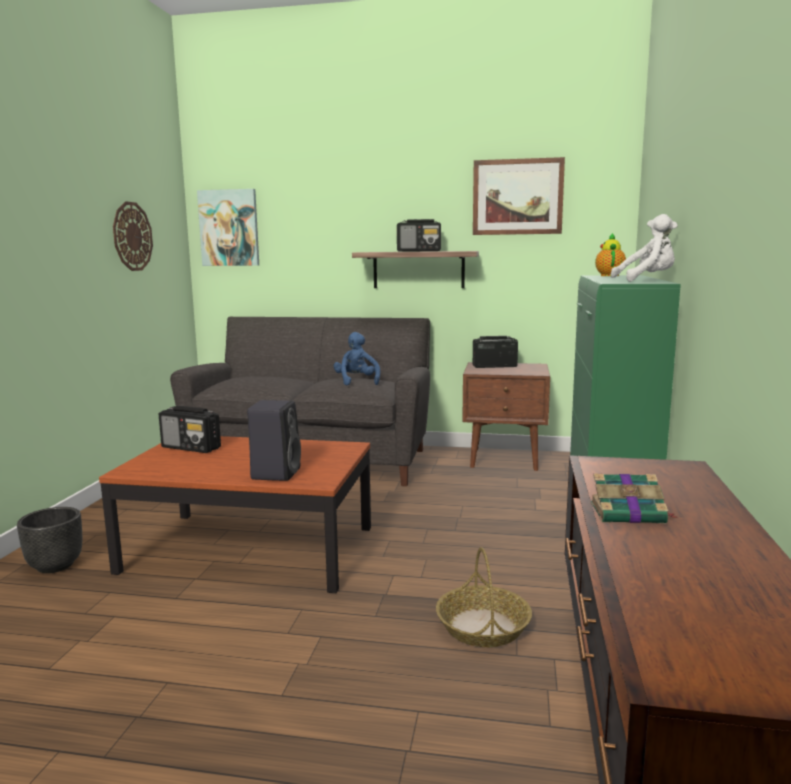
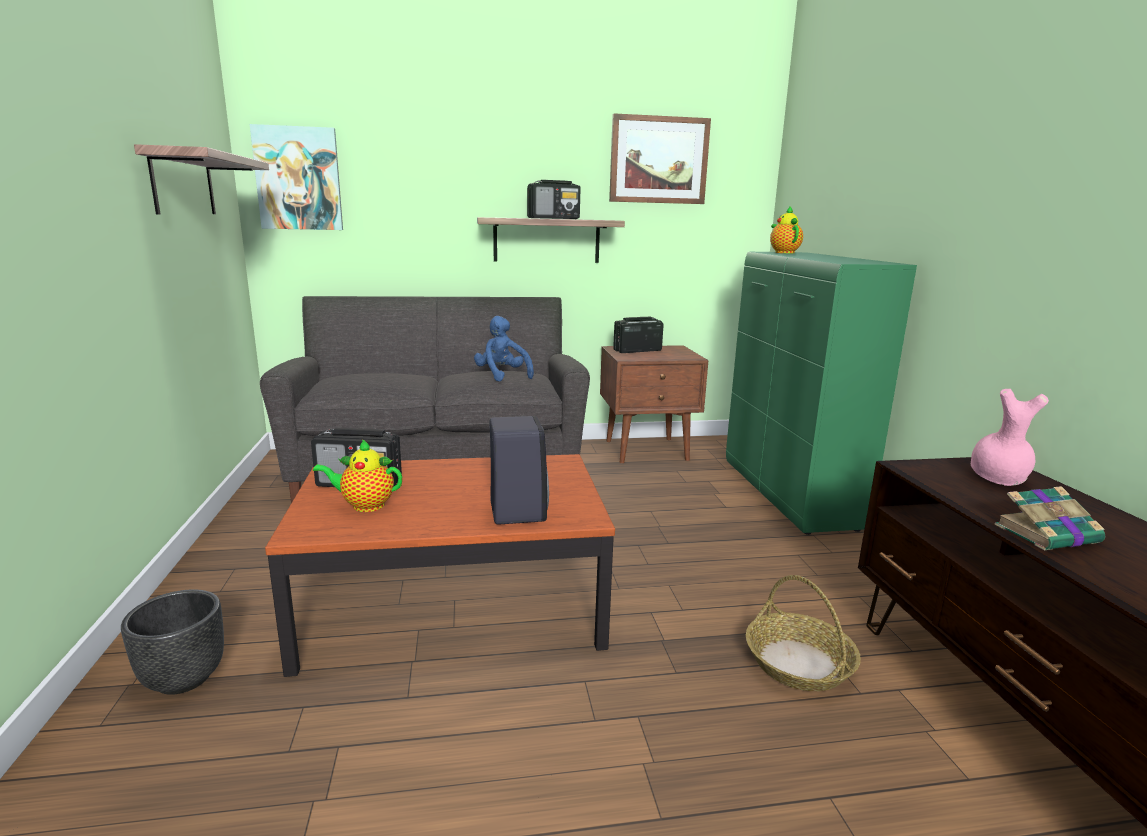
camera: 20 degrees left, 5 degrees up
(132, 236) = (183, 184): wall clock -> shelf
(180, 460) = (364, 505): none -> teapot
(646, 280) = (857, 259): white plush toy -> none
(661, 476) = (997, 479): none -> pink vase

